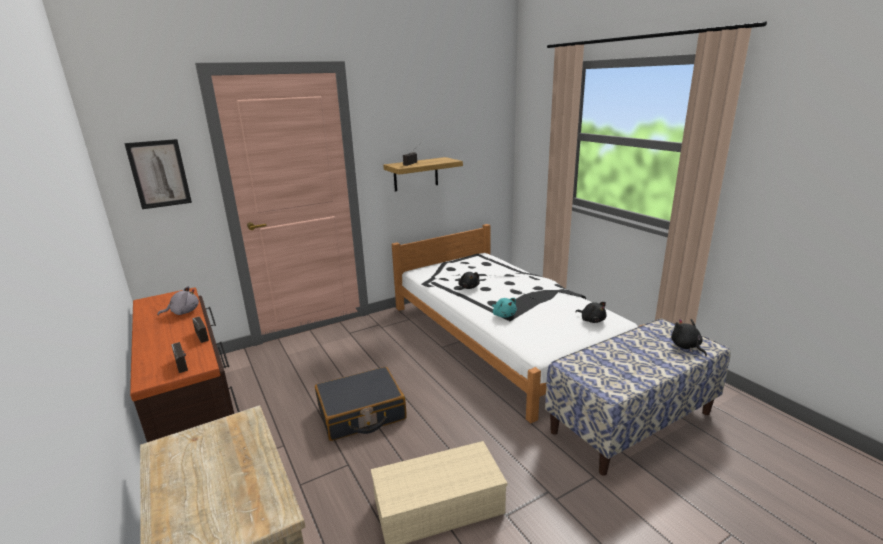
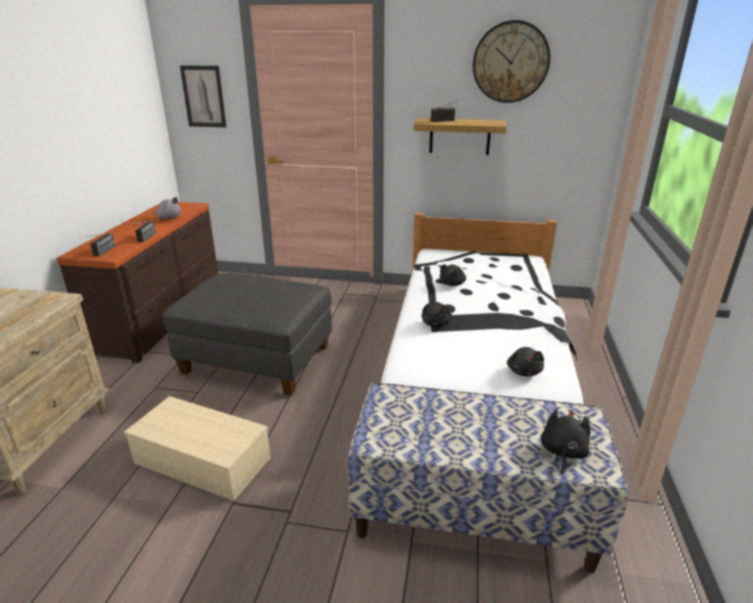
camera: 40 degrees right, 5 degrees up
(361, 413) = (258, 361): black suitcase -> grey ottoman
(443, 114) = (510, 62): none -> wall clock
(503, 315) = (436, 323): turquoise plush toy -> black plush toy

